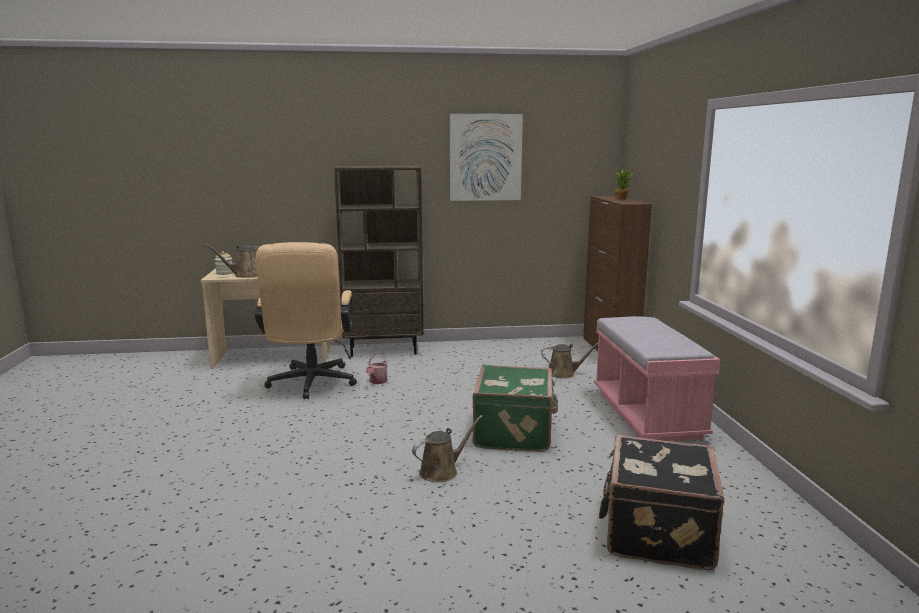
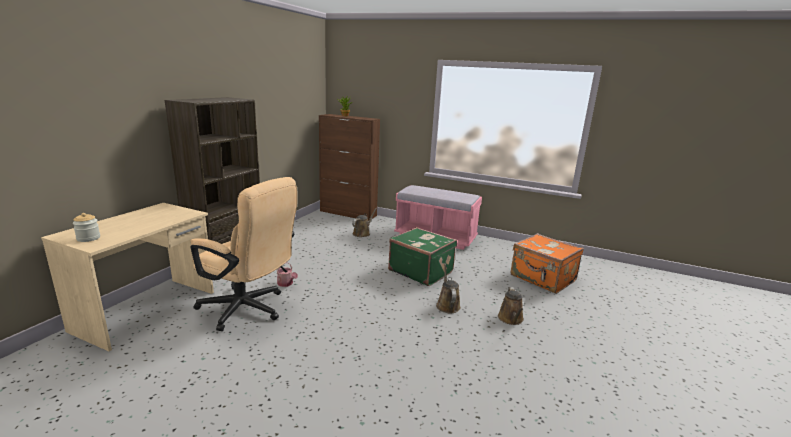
camera: 60 degrees left, 5 degrees up
(245, 275) = (126, 233): brown watering can -> brown watering can (511, 319)
(485, 157) = (264, 89): picture -> none
(656, 532) = (542, 279): black suitcase -> orange suitcase

